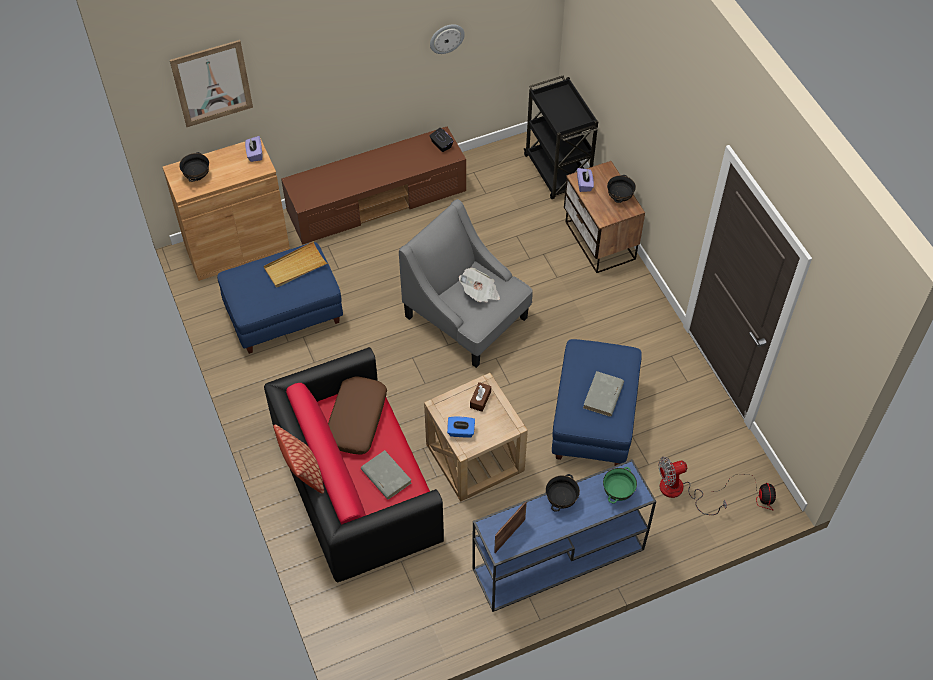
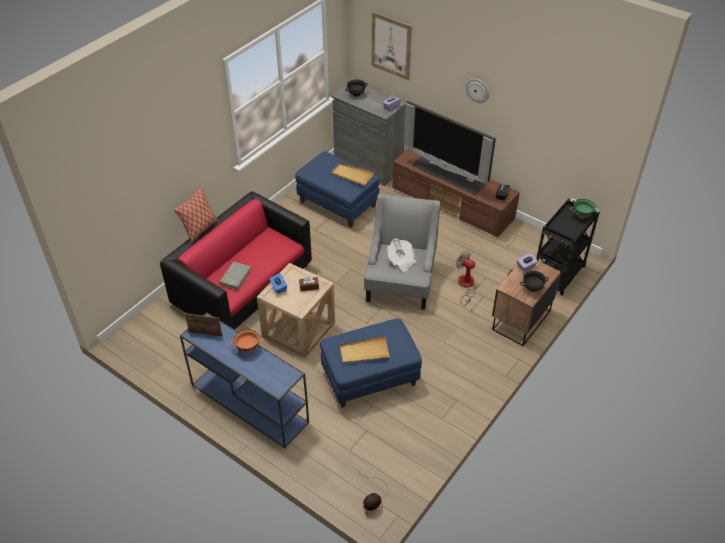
camera: 60 degrees right, 10 degrees down
(237, 248) = (368, 166): brown cabinet -> grey cabinet
(356, 419) = (267, 247): brown pillow -> none
(365, 171) = (449, 174): none -> television
(446, 38) = (536, 122): wall clock -> wall clock (477, 90)
(561, 500) = (248, 349): black bowl -> orange bowl
(603, 396) = (364, 352): grey book -> beige tray
(618, 493) = (272, 376): green bowl -> green bowl (582, 216)
(679, 491) = (345, 451): fan -> fan (466, 286)

